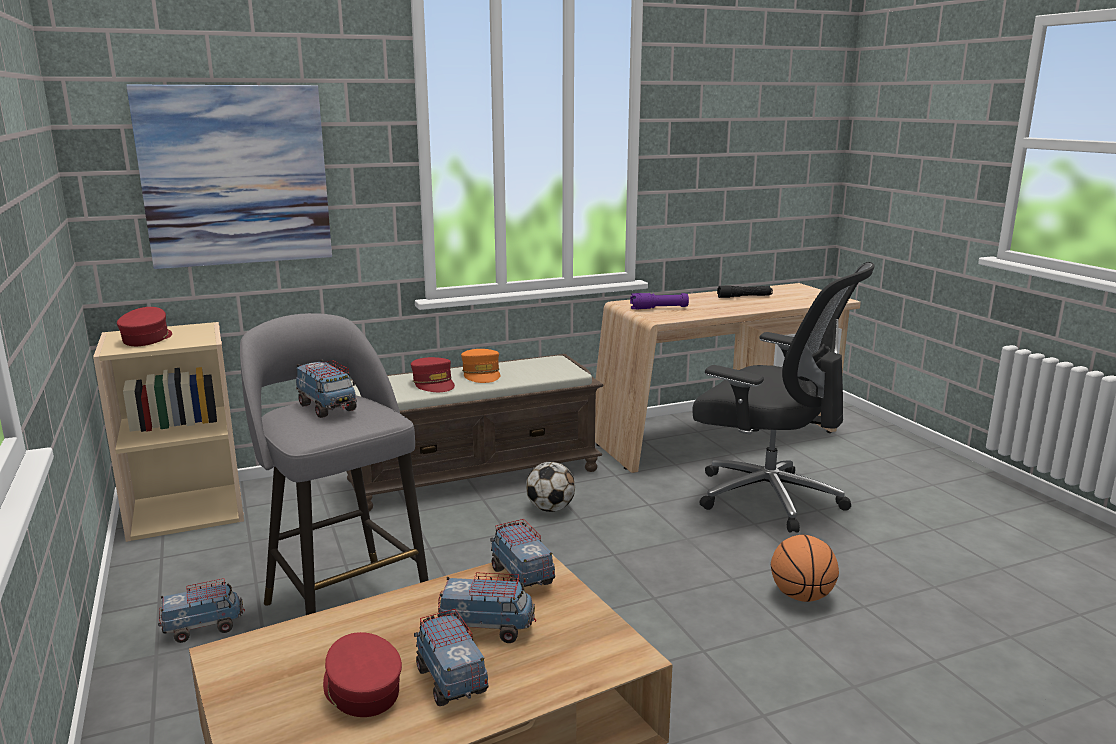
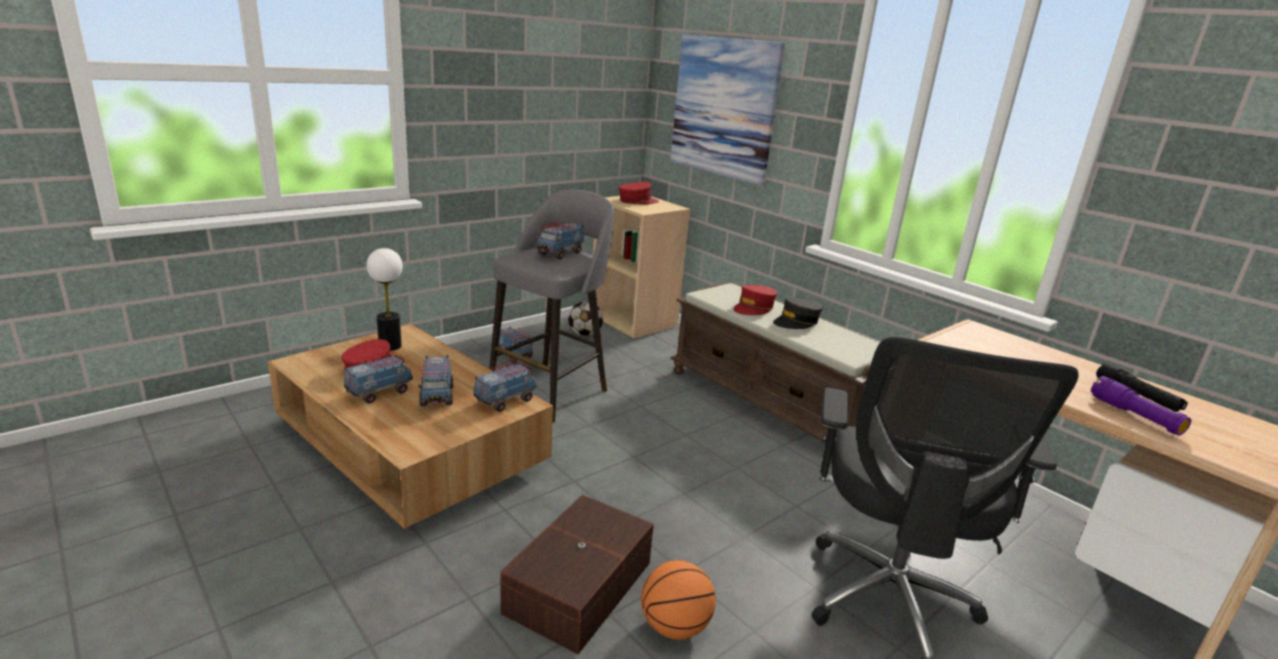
camera: 70 degrees right, 5 degrees up
(276, 671) = (390, 346): none -> table lamp
(481, 374) = (796, 322): orange cap -> grey cap
(550, 508) = (742, 450): football -> football (584, 334)
(659, 308) = (980, 344): purple flashlight -> purple flashlight (1134, 416)
(750, 641) = (576, 587): none -> brown storage box

